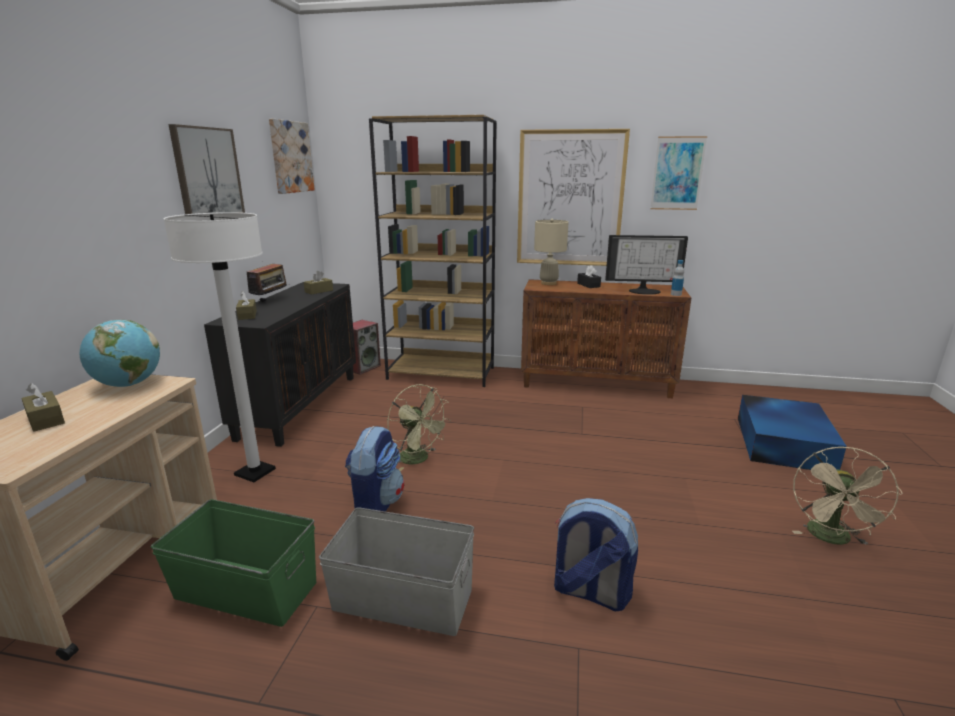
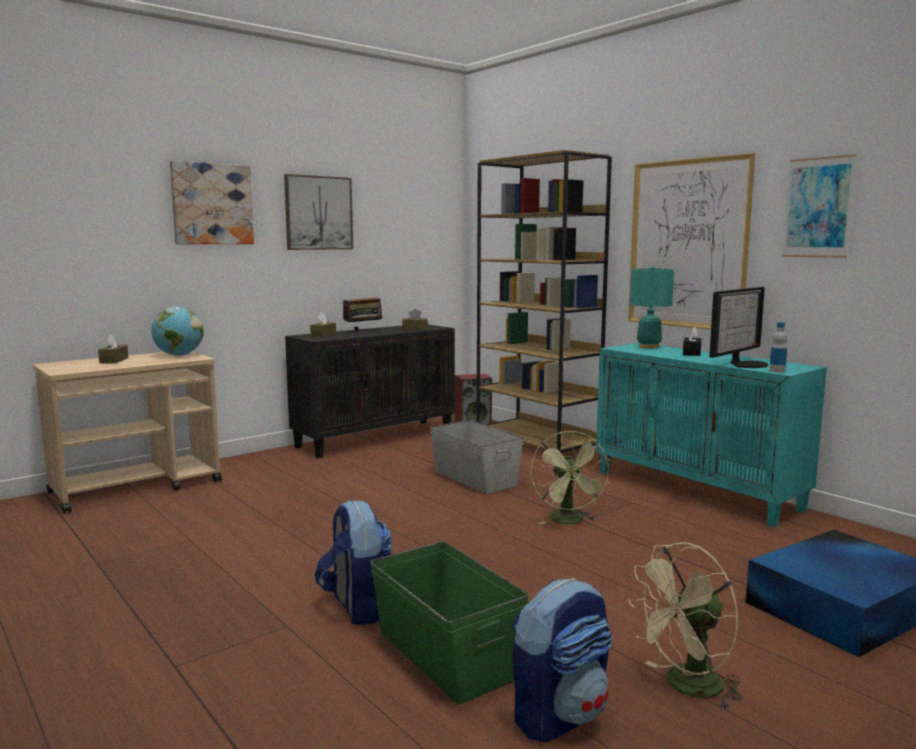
camera: 40 degrees right, 10 degrees down
(246, 589) = (173, 518): green storage box -> green storage box (446, 653)
(255, 472) = (277, 467): white floor lamp -> none
(290, 157) = (430, 203): picture -> picture (212, 204)
(376, 504) = (316, 507): backpack -> backpack (560, 715)
(402, 598) = (237, 556): grey storage box -> grey storage box (475, 478)
(419, 459) = (396, 493): green fan -> green fan (569, 522)
(548, 283) = (648, 347): beige table lamp -> turquoise table lamp
(597, 383) = (697, 490): brown cabinet -> turquoise cabinet
(644, 291) = (745, 364): monitor -> monitor turned 90 degrees counterclockwise

